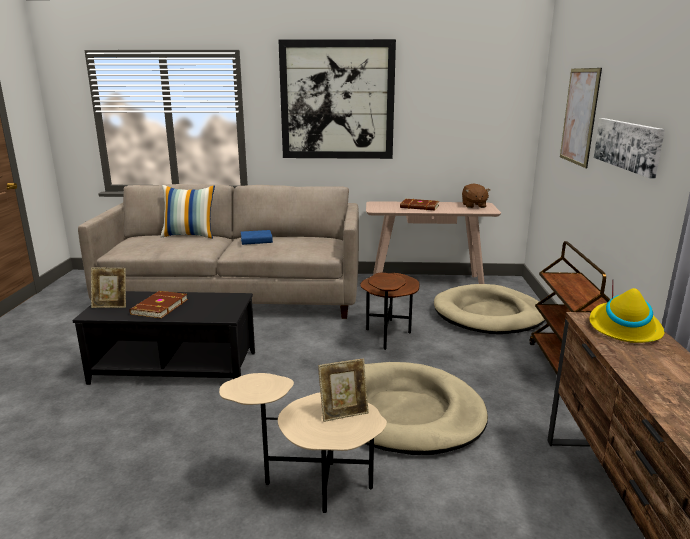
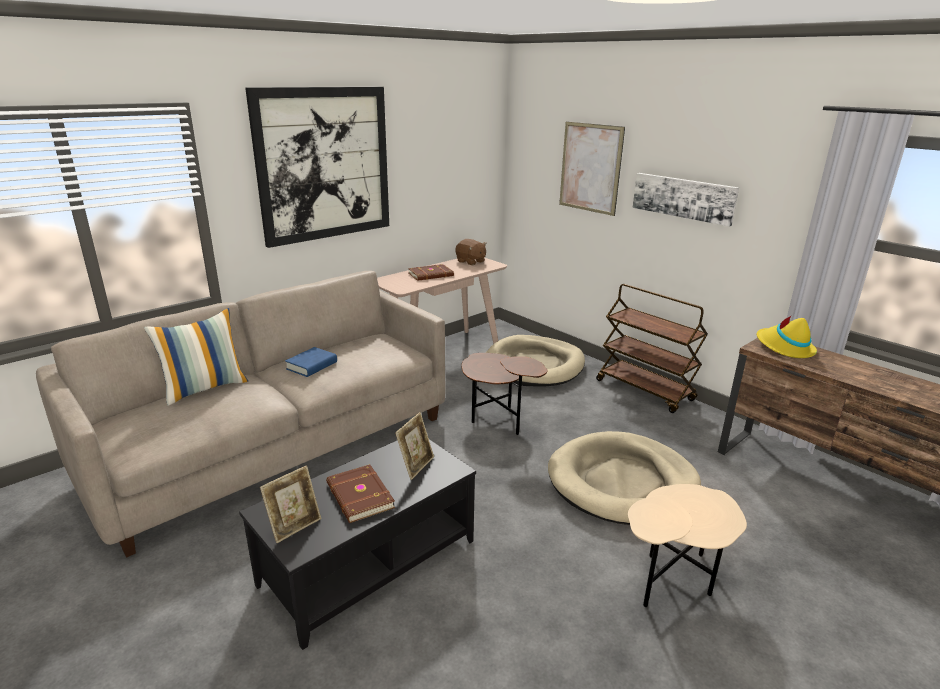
camera: 45 degrees left, 5 degrees up
(343, 412) = (692, 502): picture frame -> picture frame (416, 465)

